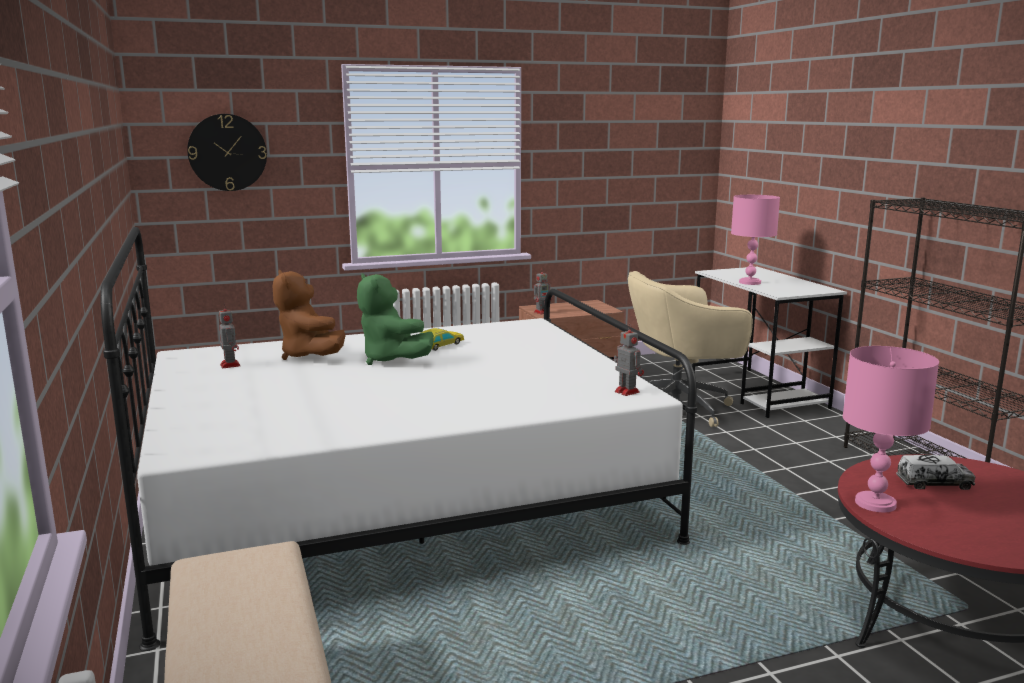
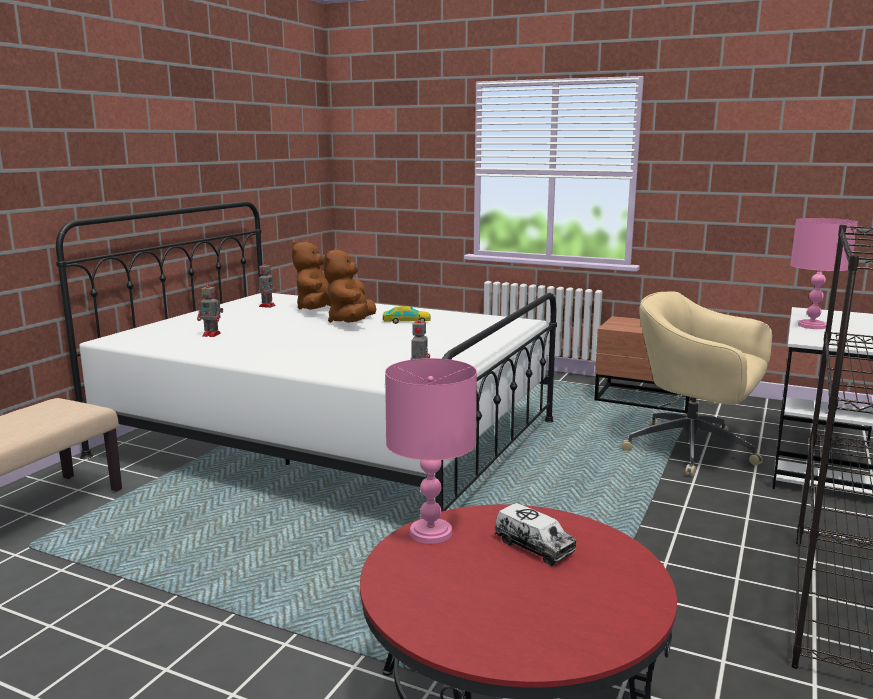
camera: 45 degrees right, 0 degrees up
(227, 152) = (390, 155): wall clock -> none
(391, 360) = (351, 323): green plush toy -> brown plush toy
(542, 312) = (615, 324): toy robot -> toy robot (212, 335)

